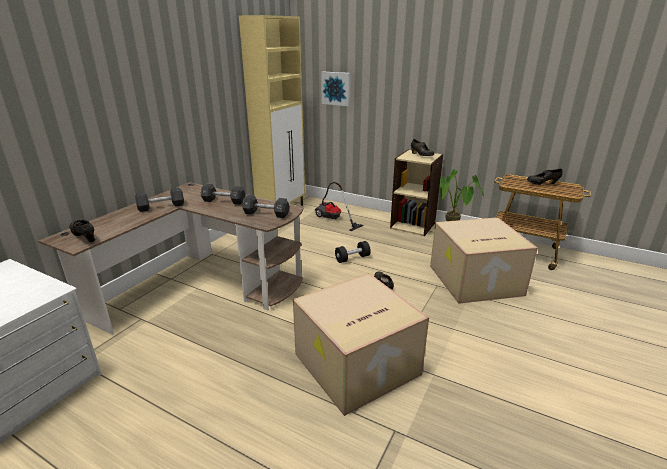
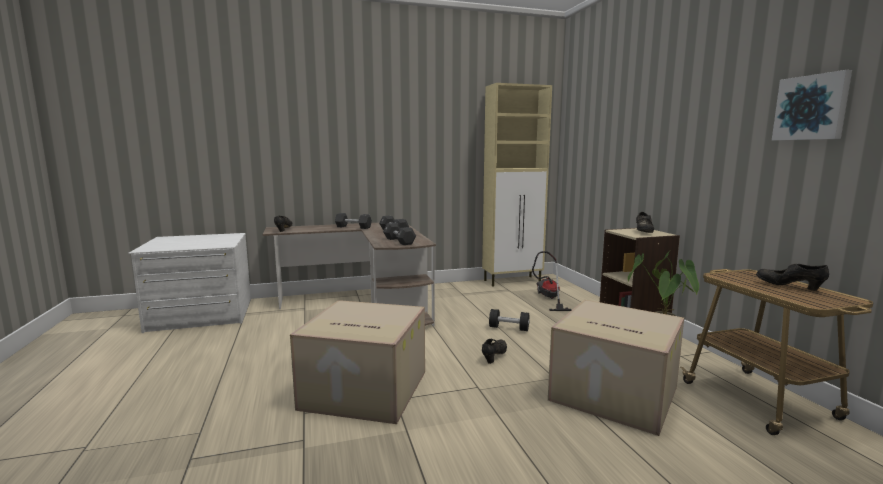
camera: 45 degrees right, 15 degrees down
(336, 88) = (588, 157): picture -> picture (811, 108)

